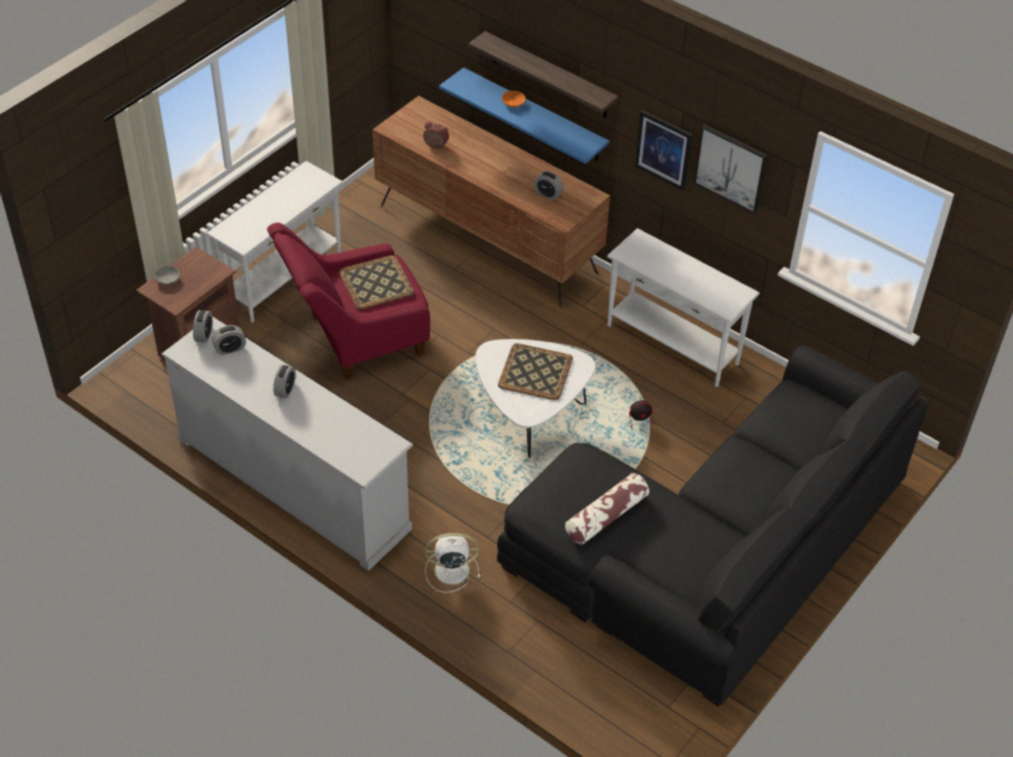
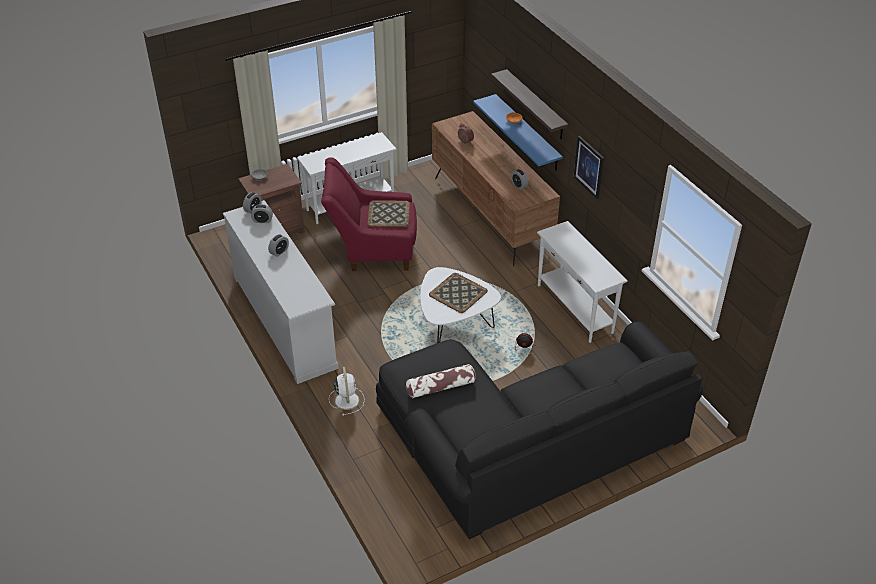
camera: 25 degrees right, 5 degrees down
(450, 570) = (347, 399): white fan -> white fan turned 60 degrees clockwise
(731, 168) = (622, 185): picture -> none

